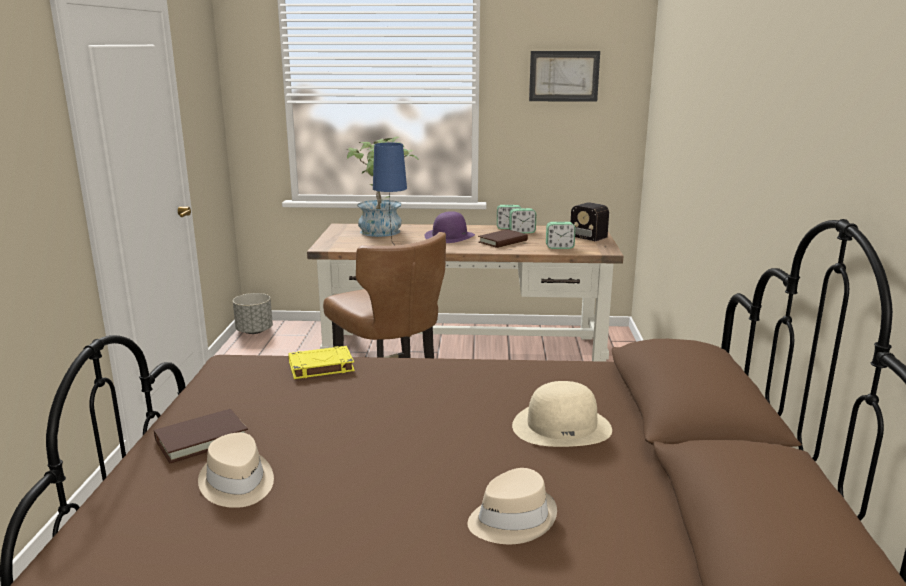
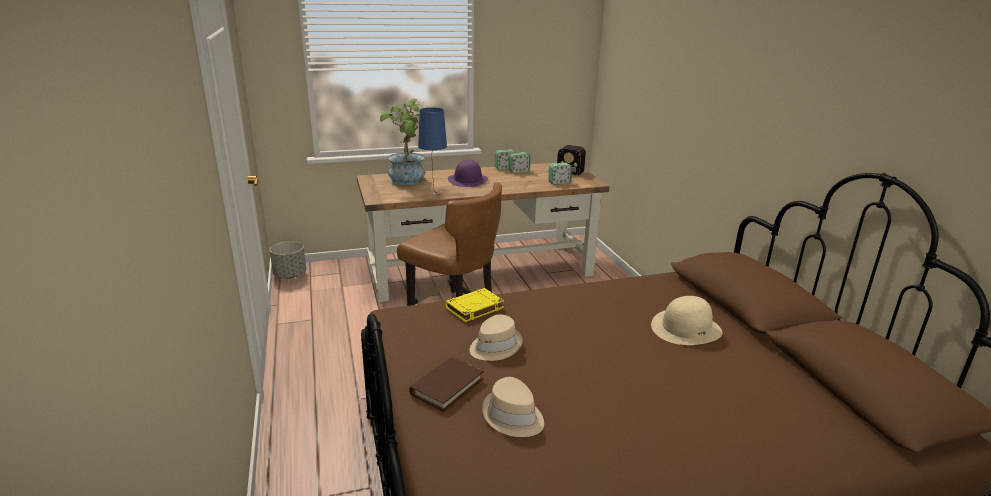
camera: 20 degrees left, 5 degrees up
(503, 241) = (513, 181): brown book -> none
(512, 519) = (719, 402): beige hat -> beige hat (495, 346)
(564, 76) = (538, 44): picture -> none

